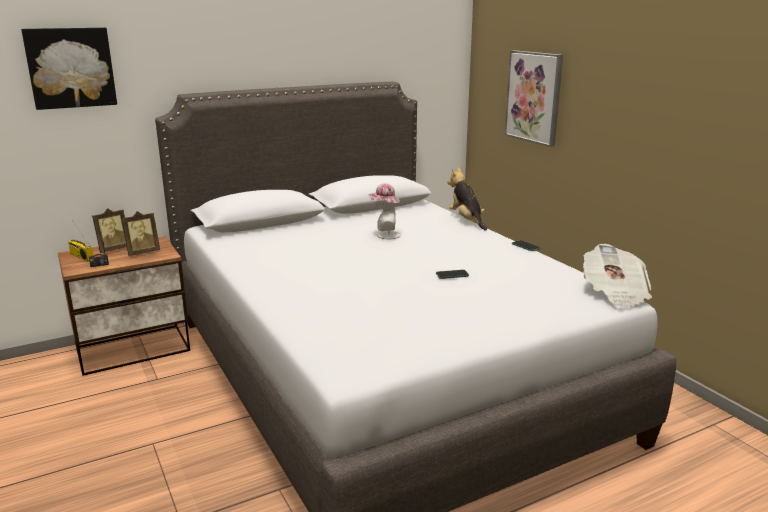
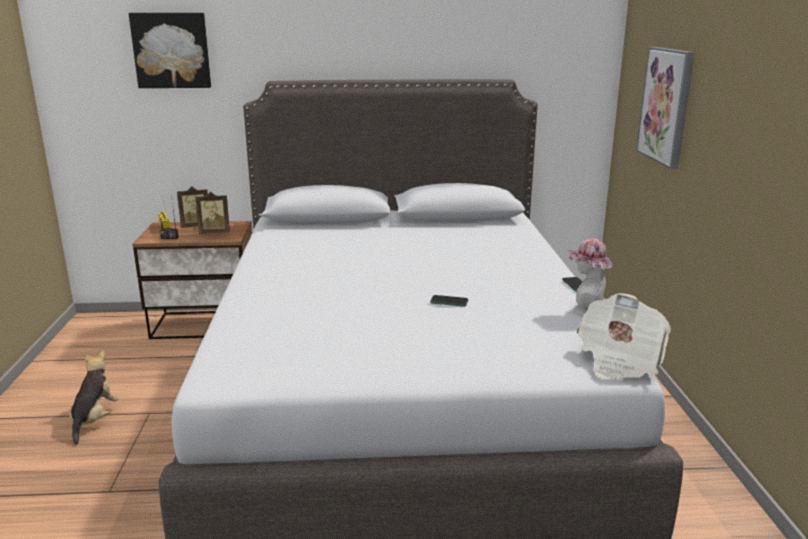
camera: 25 degrees right, 0 degrees up
(385, 235) = (432, 248): hat -> hat (586, 310)
(466, 220) = (543, 246): plush toy -> plush toy (94, 419)

